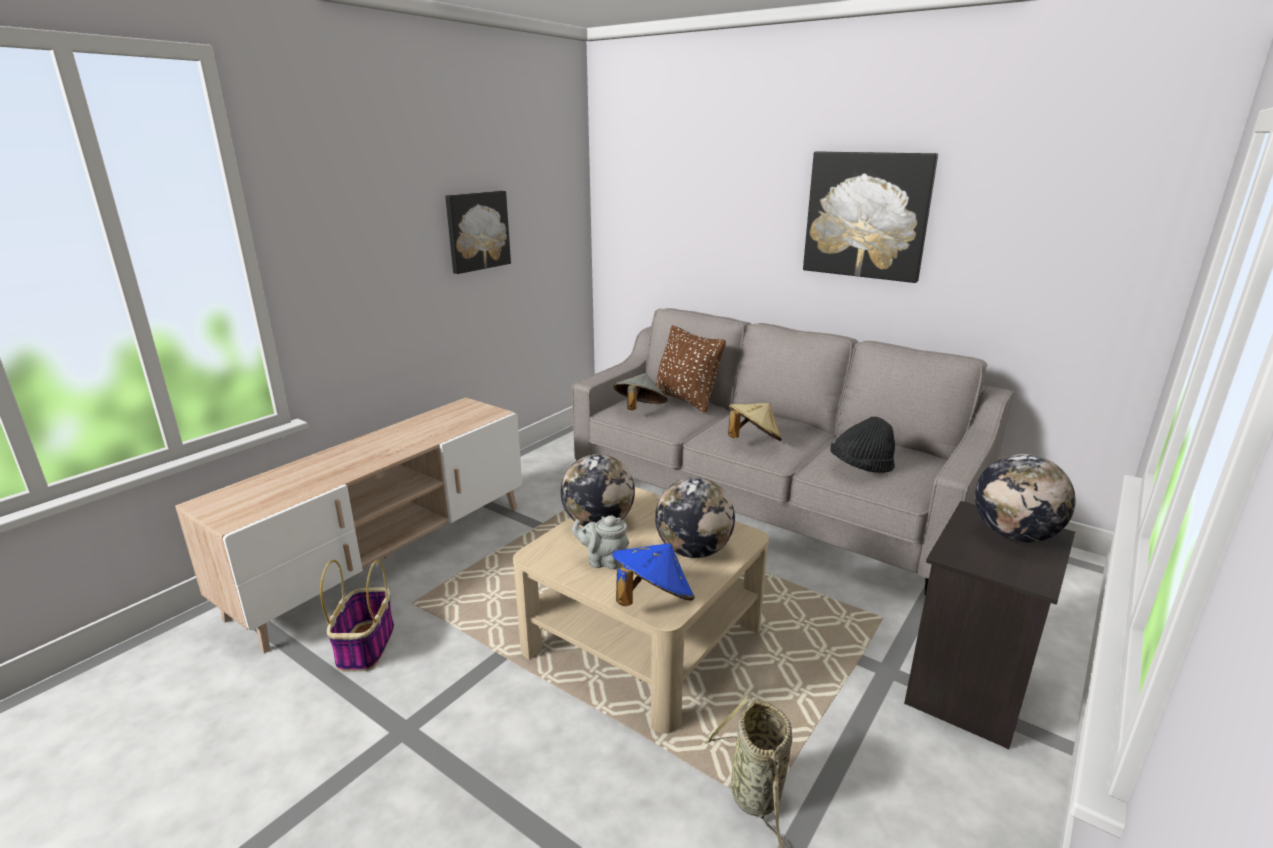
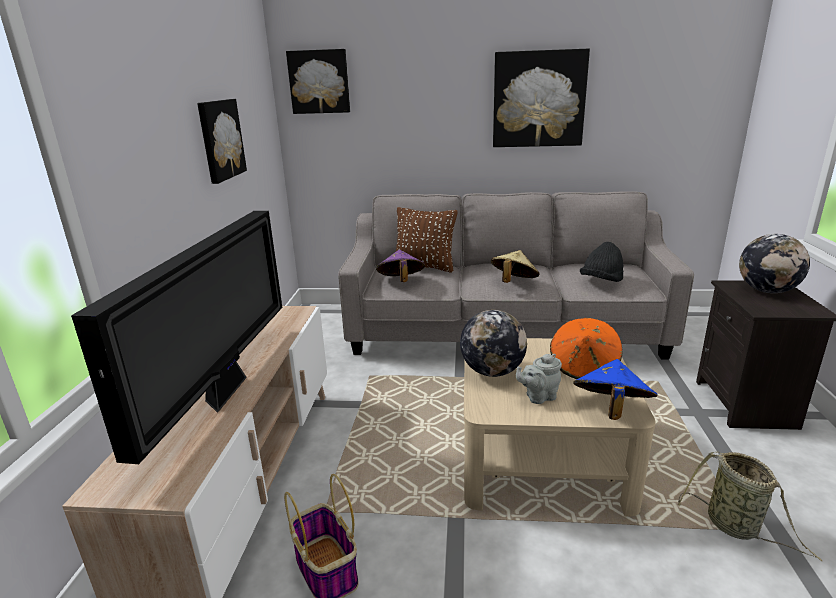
camera: 30 degrees left, 0 degrees up
(353, 463) = (226, 391): none -> television
(630, 174) = (319, 82): none -> picture
(639, 409) = (401, 282): grey hat -> purple hat
(693, 551) = (584, 367): globe -> orange hat

